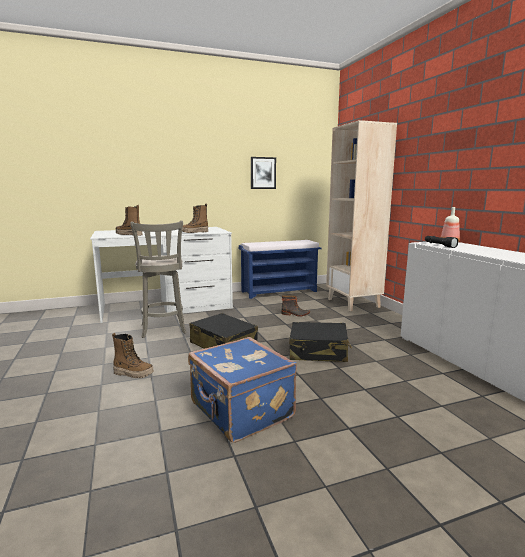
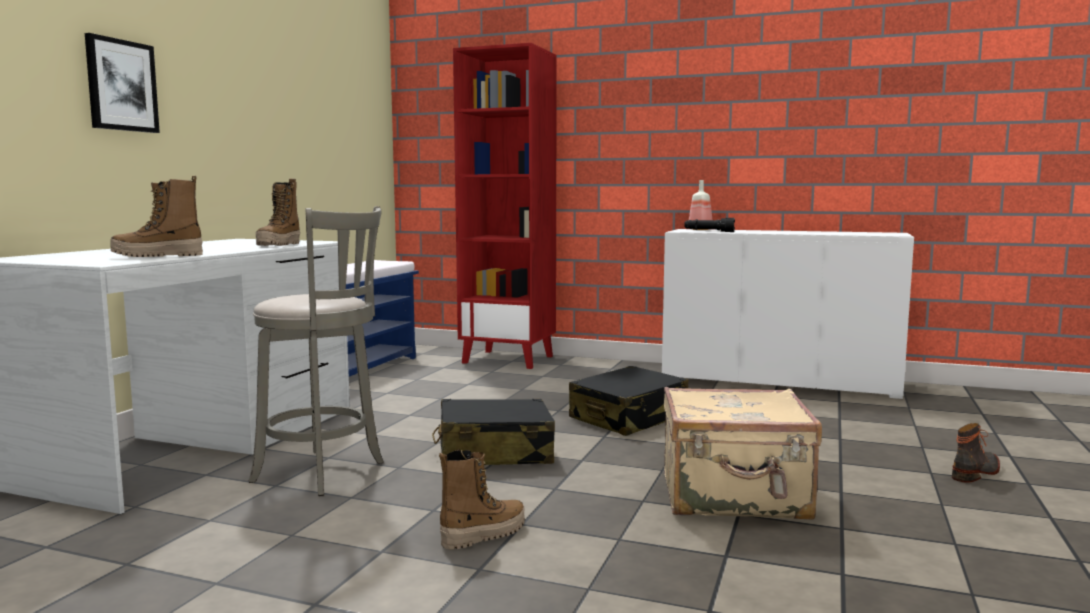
camera: 50 degrees left, 5 degrees down
(240, 411) = (734, 497): blue suitcase -> beige suitcase
(263, 173) = (301, 121): picture -> picture (121, 85)
(295, 314) = (475, 390): boot -> boot (976, 472)
(353, 303) = (509, 359): beige bookcase -> red bookcase

